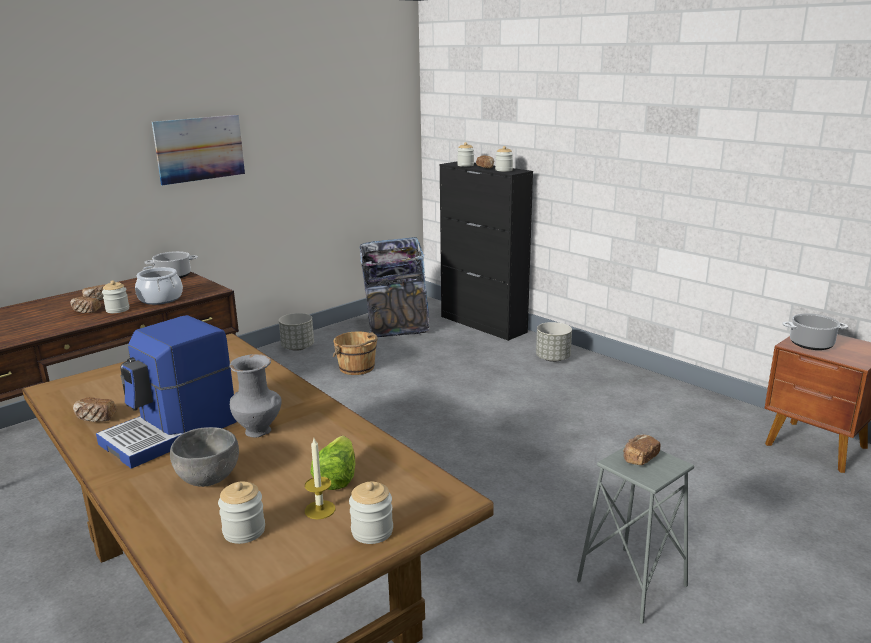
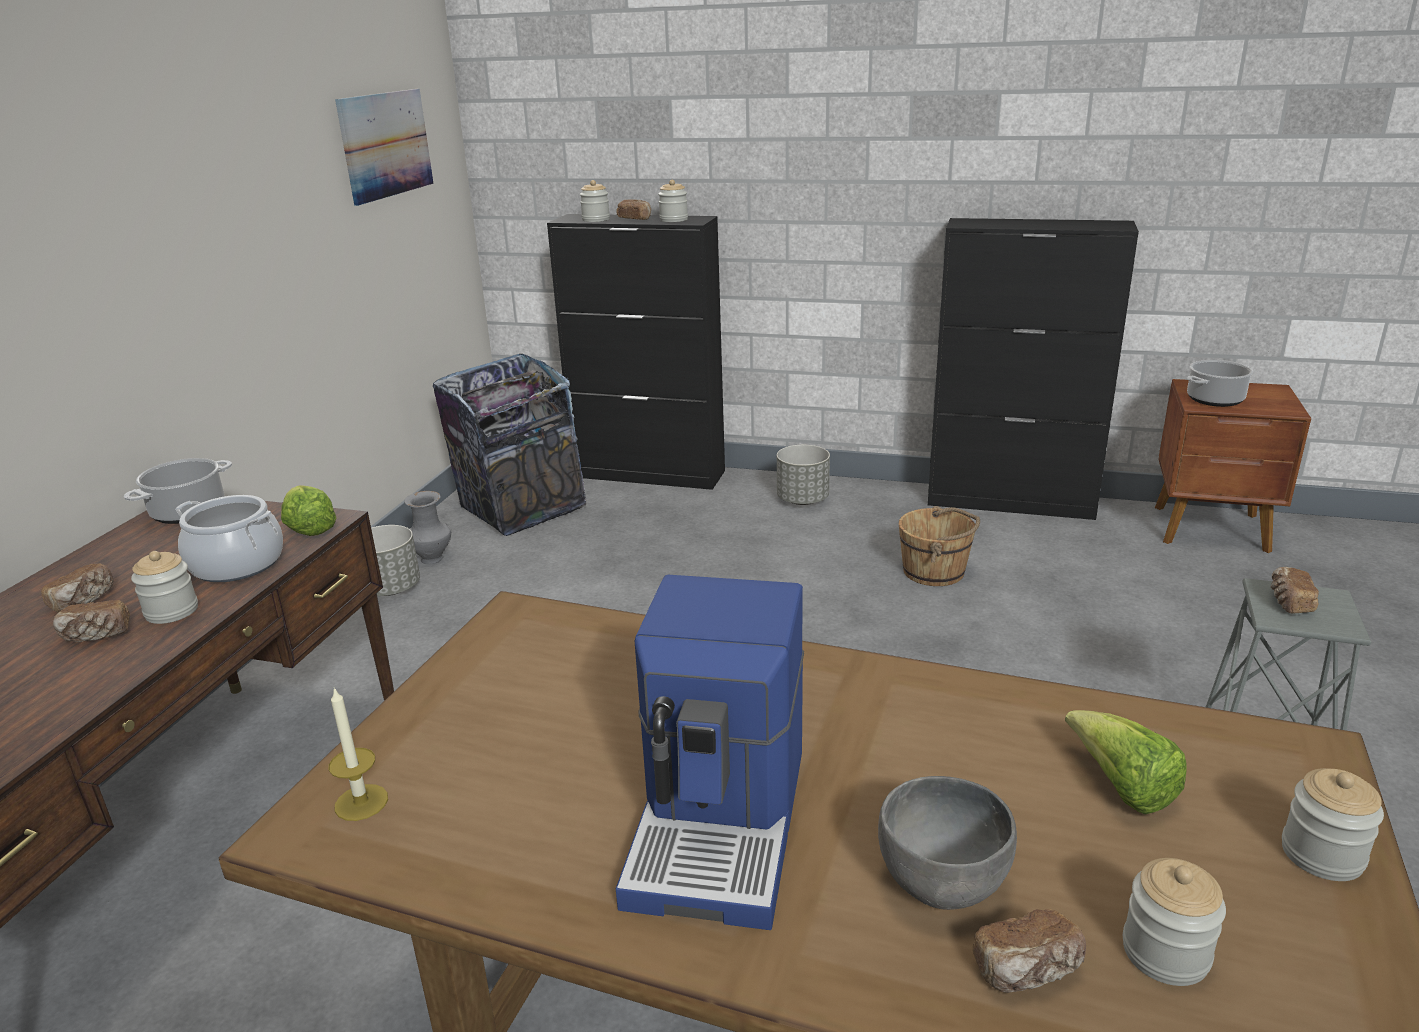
camera: 30 degrees left, 5 degrees up
(96, 418) = (517, 856): bread -> bread (1028, 971)
(200, 149) = (164, 238): picture -> picture (386, 144)
(204, 291) = (309, 527): none -> lettuce
(259, 431) = (867, 756): grey vase -> grey vase (433, 558)
(320, 510) = (1196, 854): candle -> candle (361, 802)
(357, 368) = (536, 594): brown bucket -> brown bucket (935, 571)
(687, 392) = (1011, 502): none -> black cabinet

